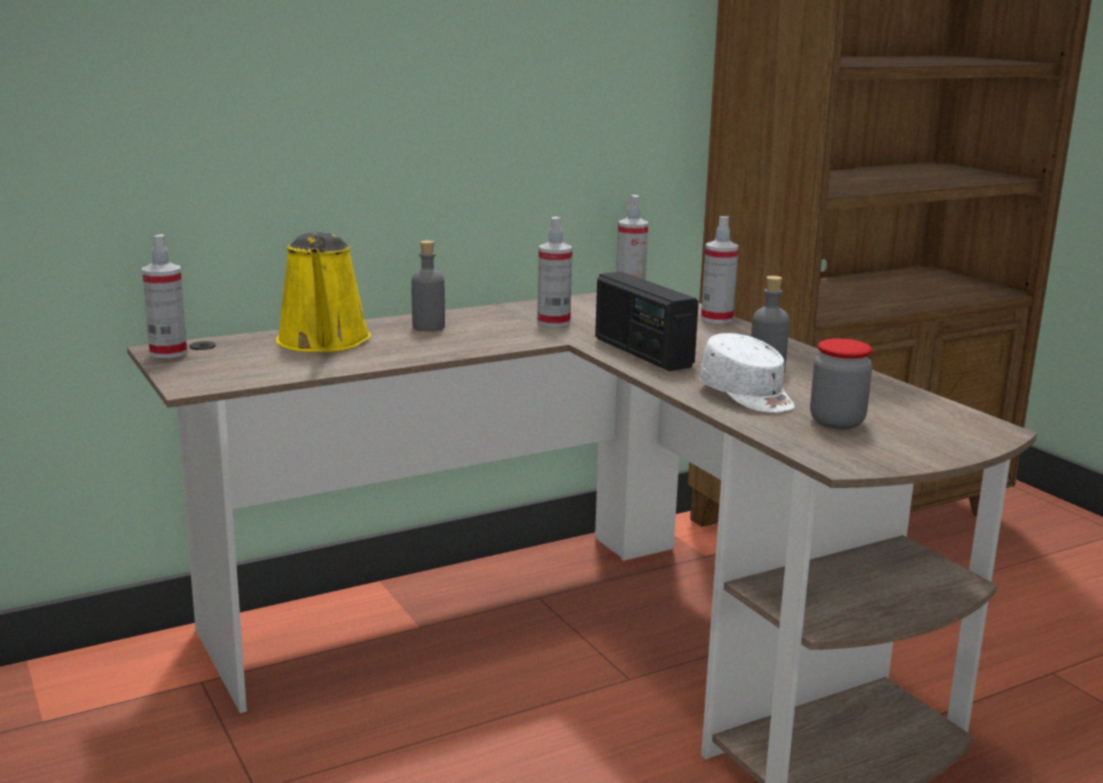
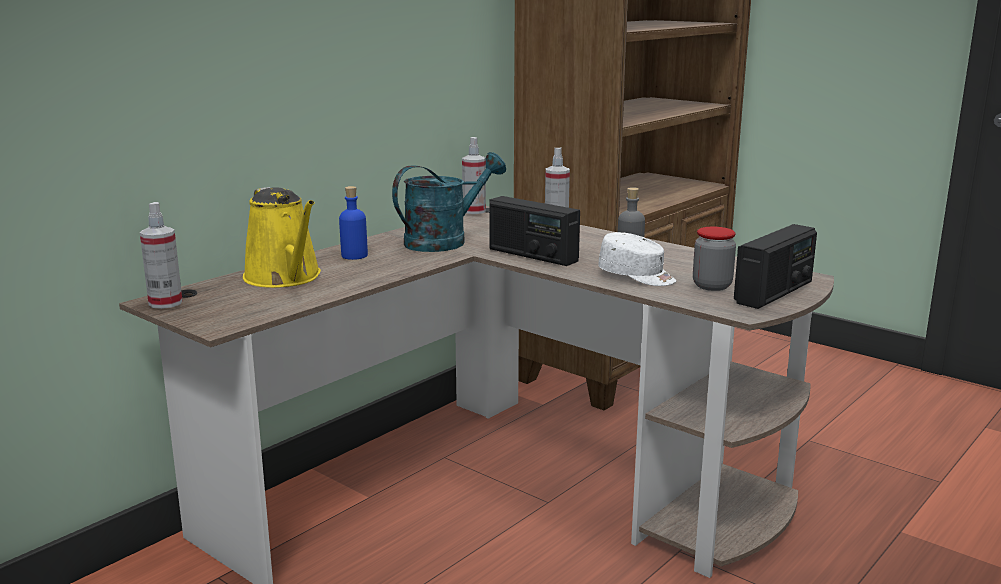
camera: 20 degrees left, 0 degrees up
(428, 327) = (354, 256): grey bottle -> blue bottle
(553, 322) = (444, 241): spray bottle -> turquoise watering can
(916, 443) = (774, 293): none -> radio

